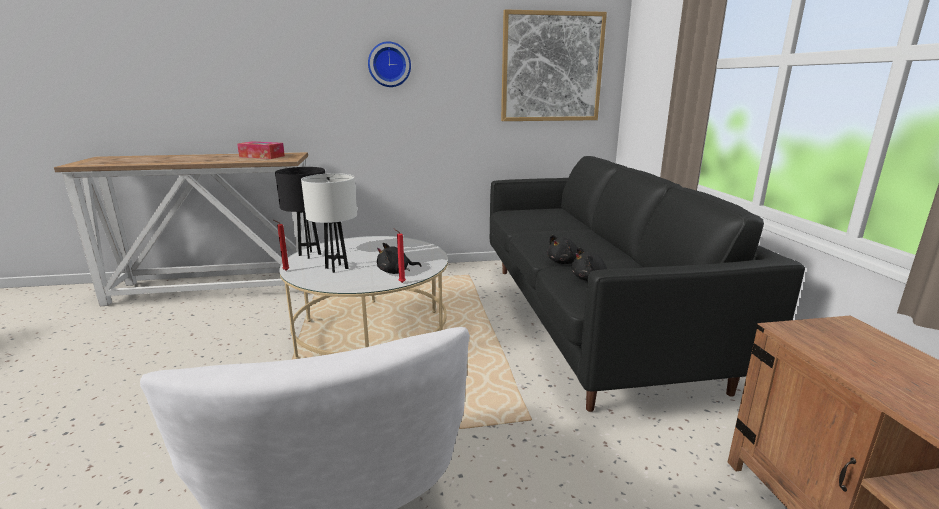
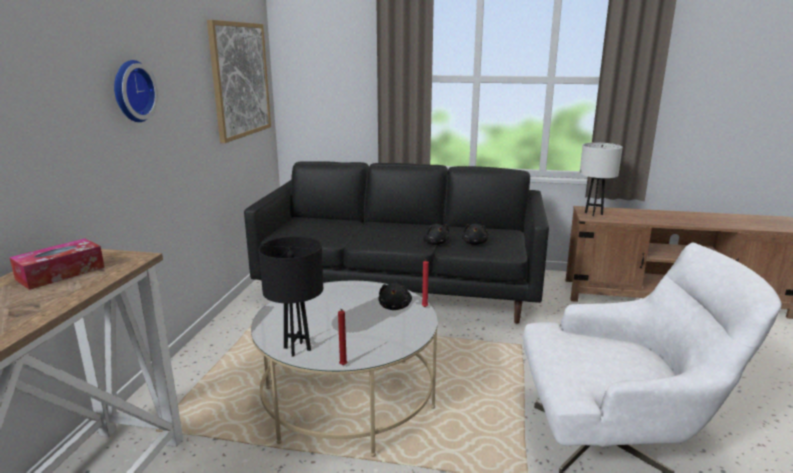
camera: 70 degrees left, 0 degrees up
(337, 268) = (361, 335): white table lamp -> white table lamp (593, 213)

